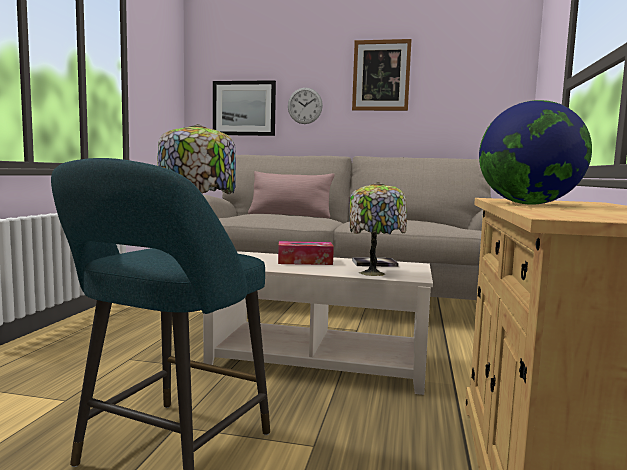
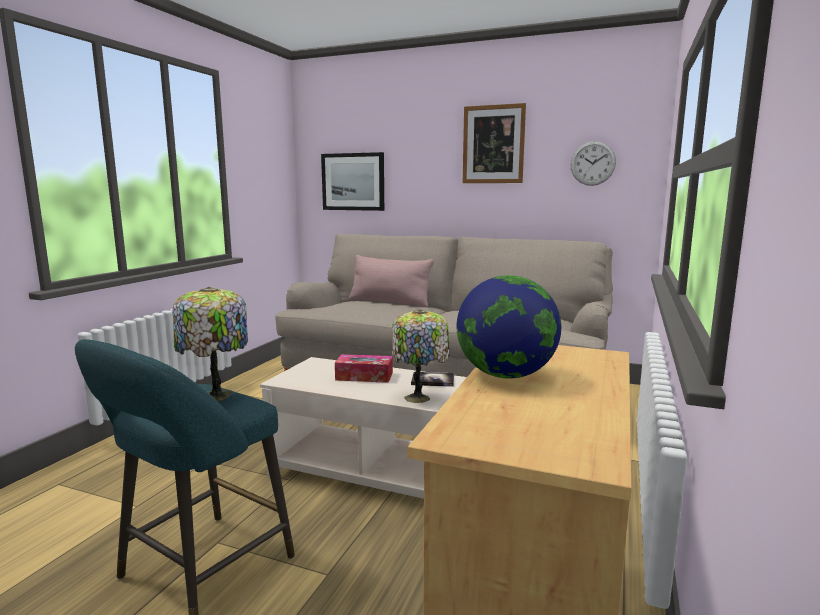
camera: 10 degrees right, 5 degrees up
(305, 105) = (414, 178): wall clock -> wall clock (592, 163)

